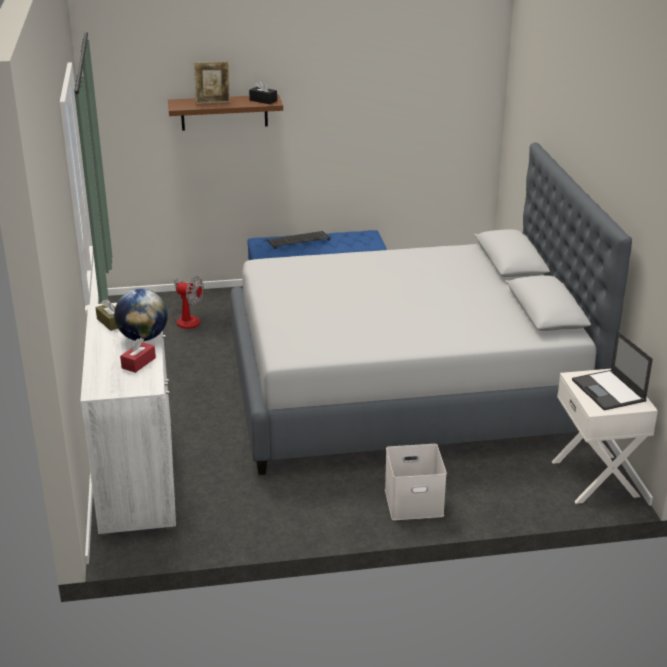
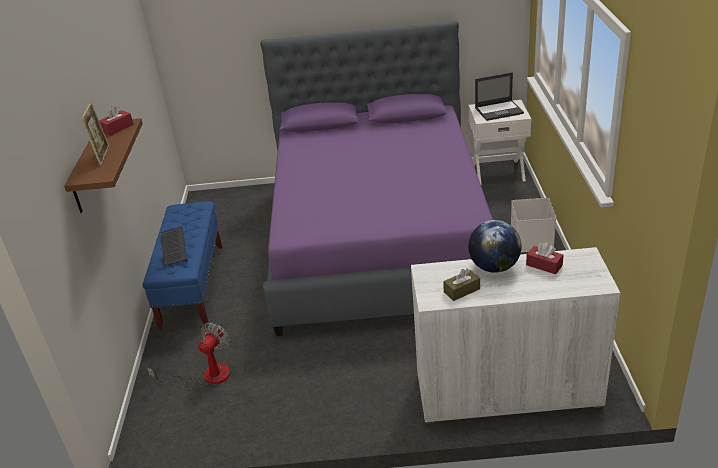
camera: 80 degrees left, 5 degrees up
(263, 100) = (117, 128): black tissue box -> red tissue box
(406, 390) = (379, 239): grey bed -> purple bed

